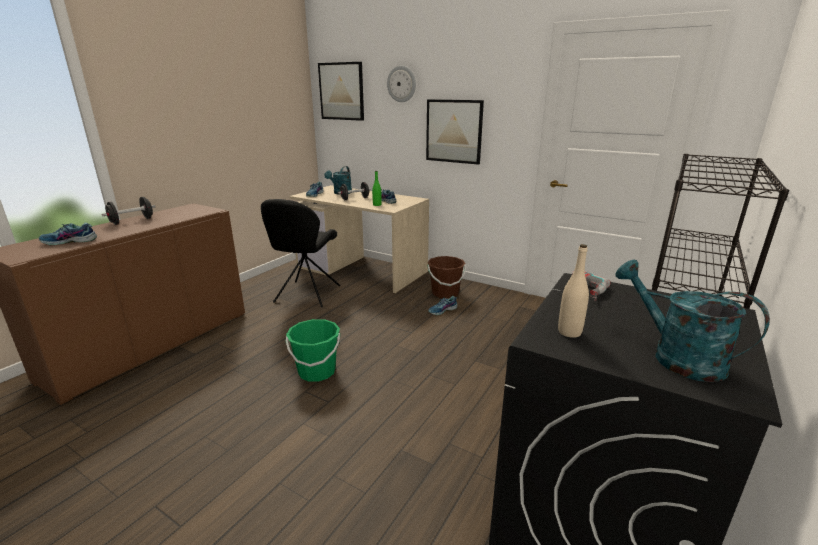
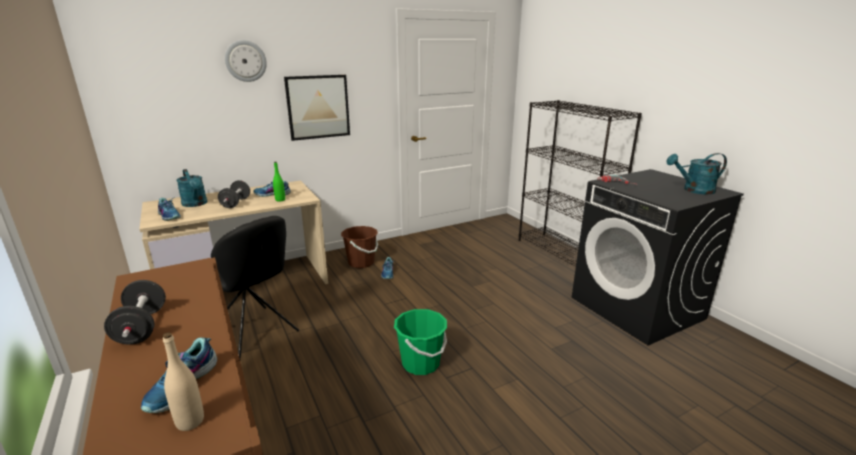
camera: 60 degrees left, 0 degrees up
(341, 91) = (144, 72): picture -> none
(569, 332) = (667, 198): beige bottle -> beige bottle (190, 421)

